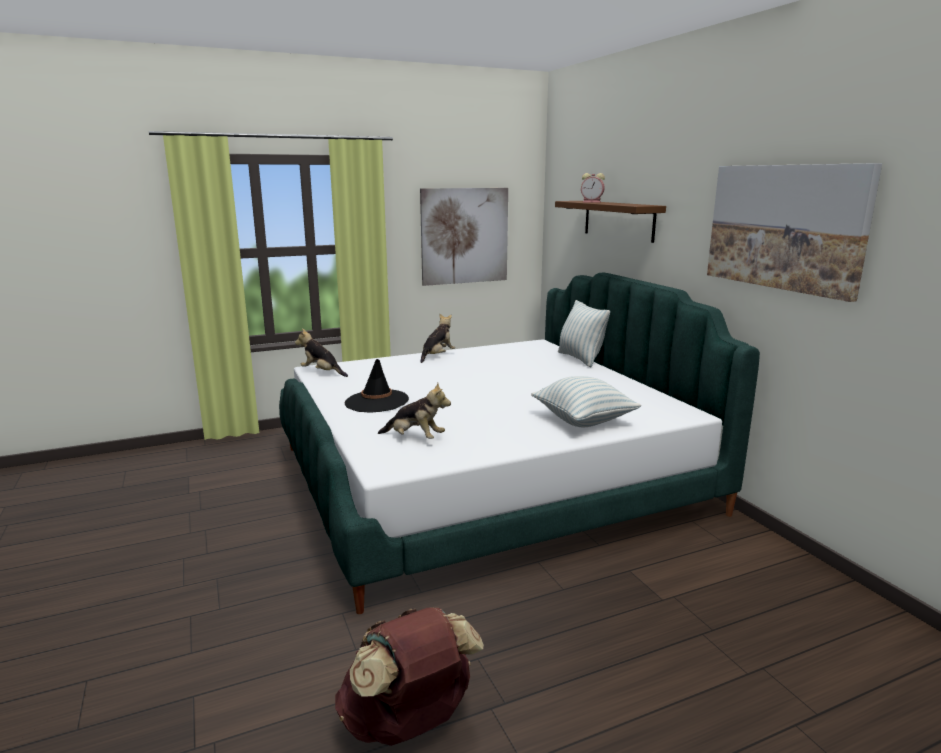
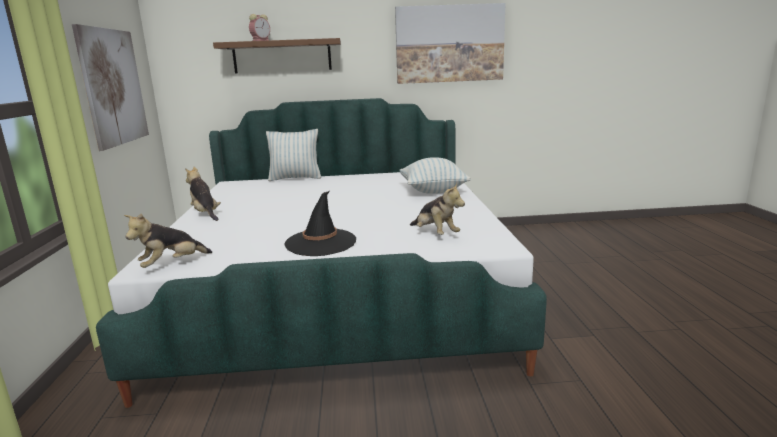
camera: 70 degrees left, 0 degrees up
(408, 723) = (659, 363): brown backpack -> none
(415, 438) = (435, 234): plush toy -> plush toy turned 105 degrees clockwise

